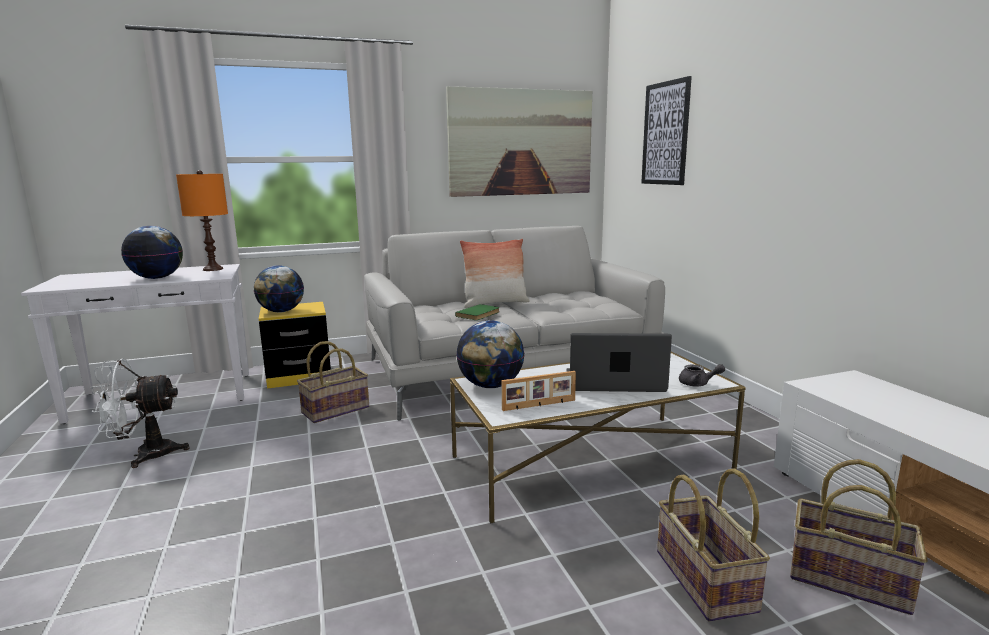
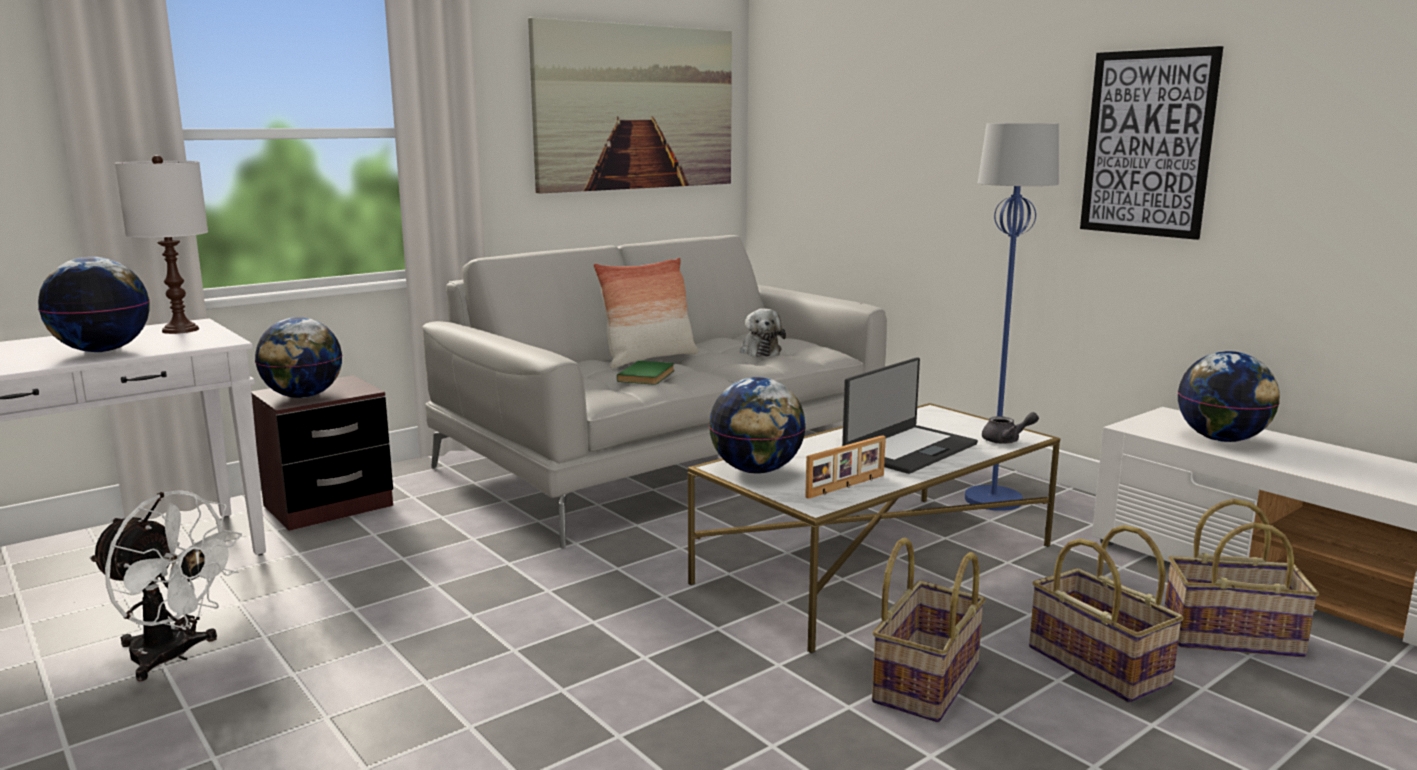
camera: 20 degrees left, 0 degrees up
(145, 455) = (173, 657): white fan -> white fan turned 120 degrees counterclockwise
(212, 269) = (180, 330): orange table lamp -> white table lamp
(299, 376) = (328, 506): yellow nightstand -> brown nightstand
(335, 409) = (445, 547): basket -> basket (924, 681)
(571, 303) = (760, 351): none -> plush toy
(614, 382) = (908, 449): laptop -> laptop turned 150 degrees clockwise
(665, 133) = (860, 101): picture -> picture (1148, 143)
(716, 426) = (994, 500): none -> blue floor lamp
(885, 404) = (1222, 439): none -> globe

